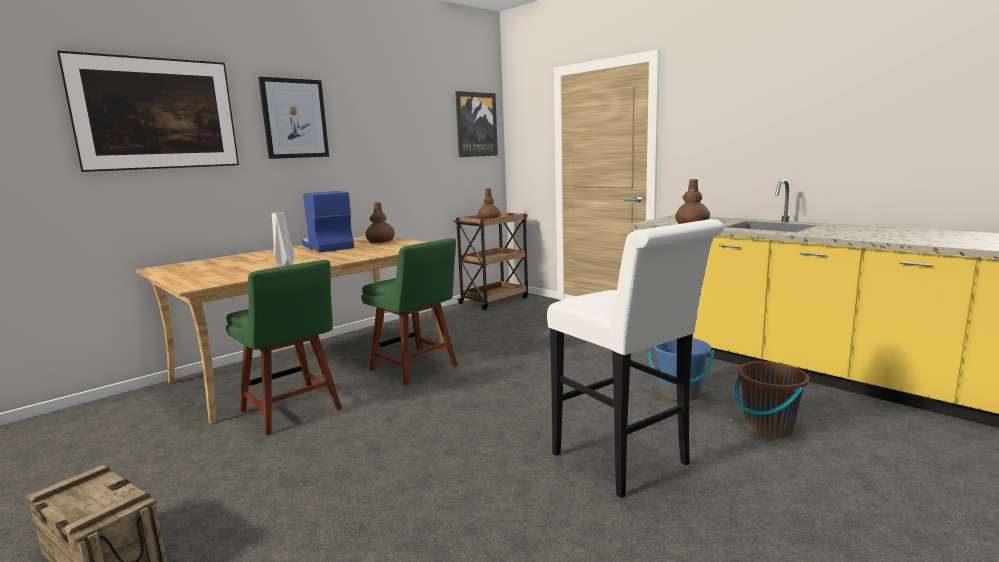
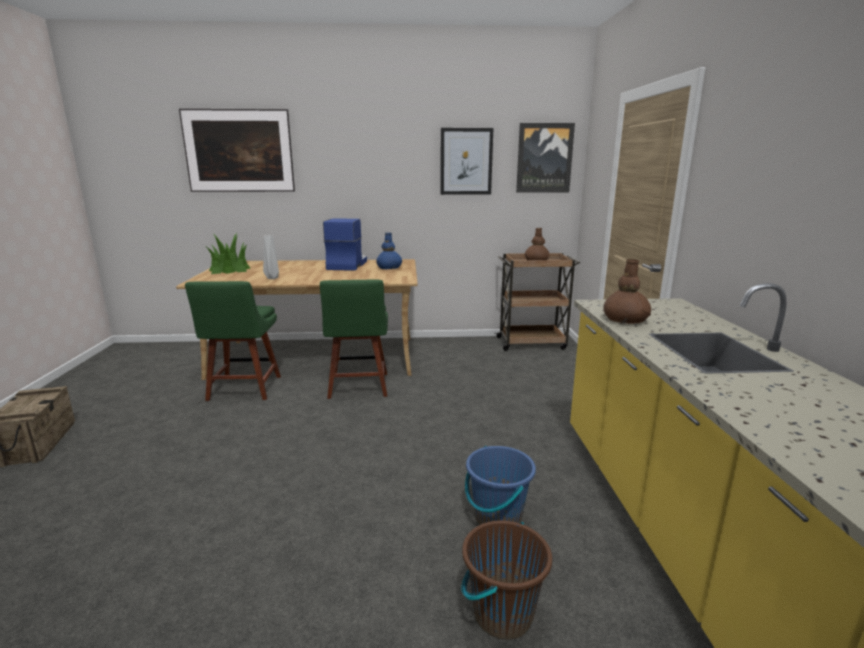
camera: 40 degrees right, 5 degrees up
(188, 271) = (229, 269): none -> potted plant
(294, 118) = (343, 153): picture -> picture (466, 161)
(380, 242) = (389, 268): brown vase -> blue vase
(627, 463) = (316, 555): white stool -> none

